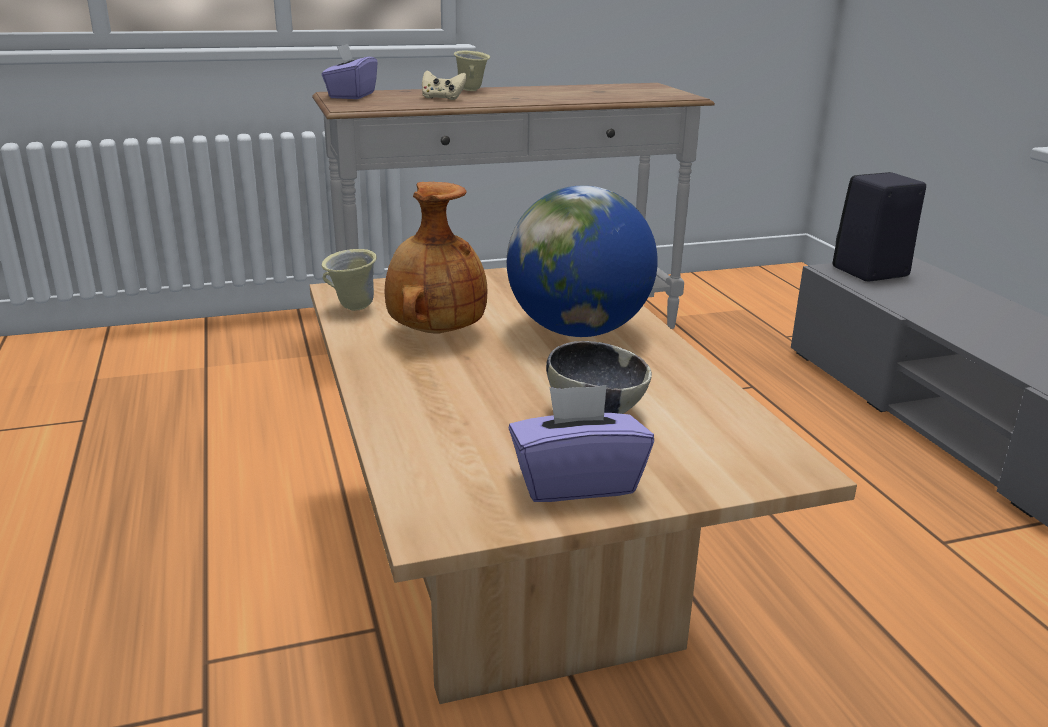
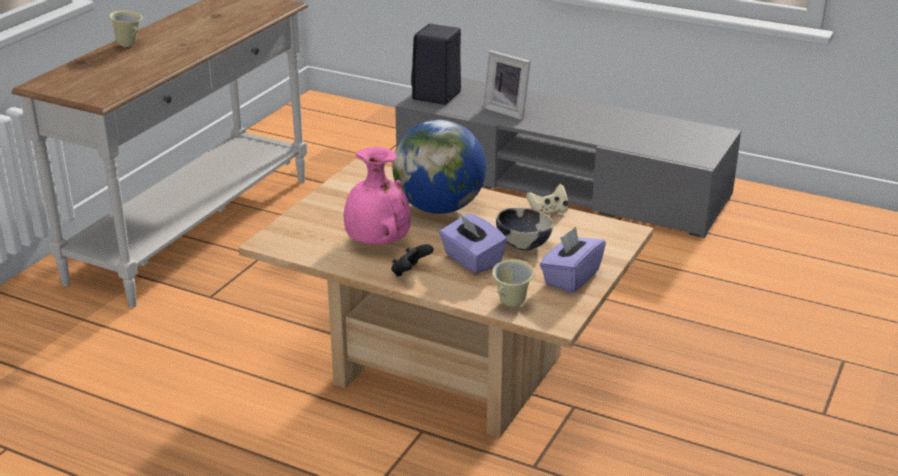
camera: 45 degrees left, 5 degrees up
(351, 95) = (60, 83): purple tissue box -> purple tissue box (471, 260)
(352, 308) = (302, 249): beige mug -> beige mug (512, 305)
(397, 375) = (410, 272): none -> black game controller
(435, 332) = (376, 242): brown vase -> pink vase
(442, 98) = (137, 63): beige game controller -> beige game controller (548, 212)
(945, 310) = (508, 111): none -> picture frame

